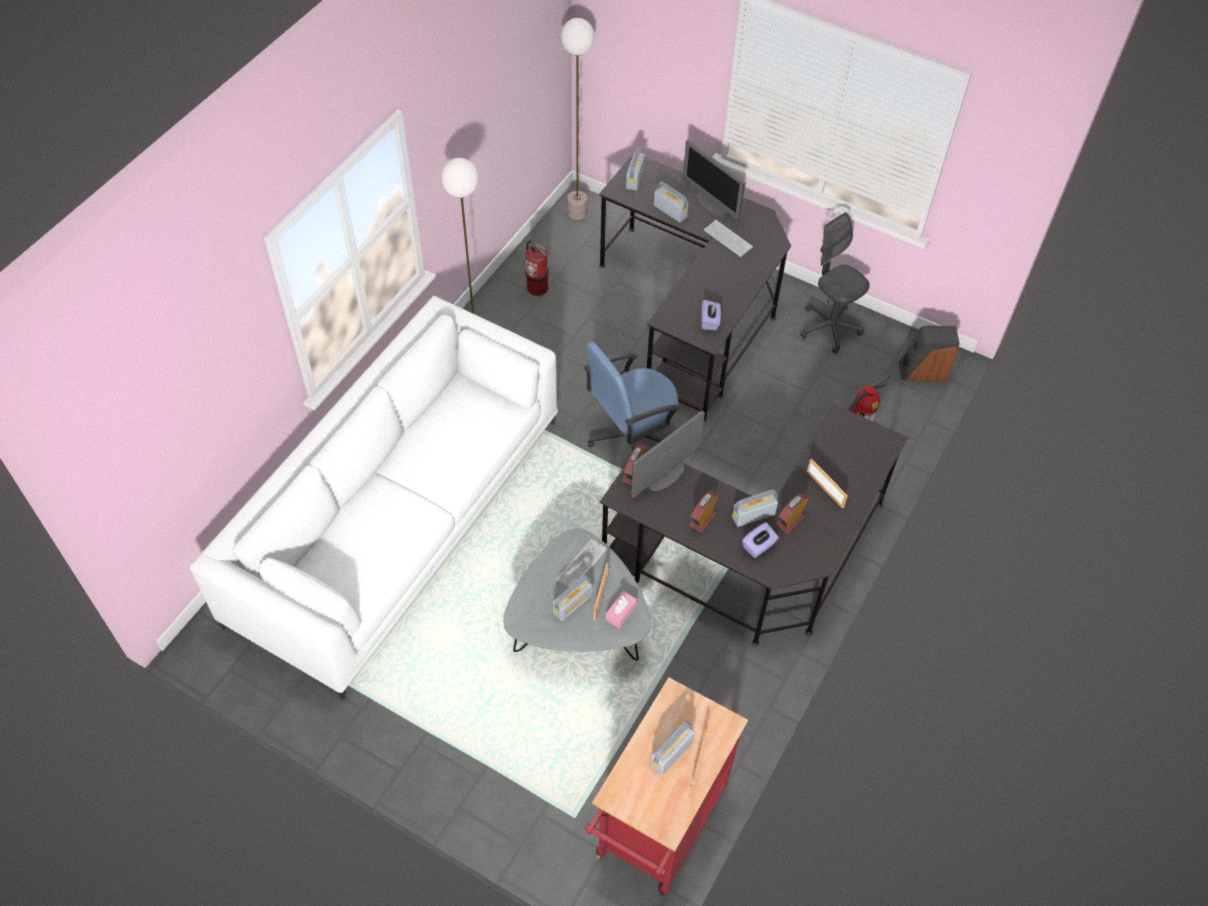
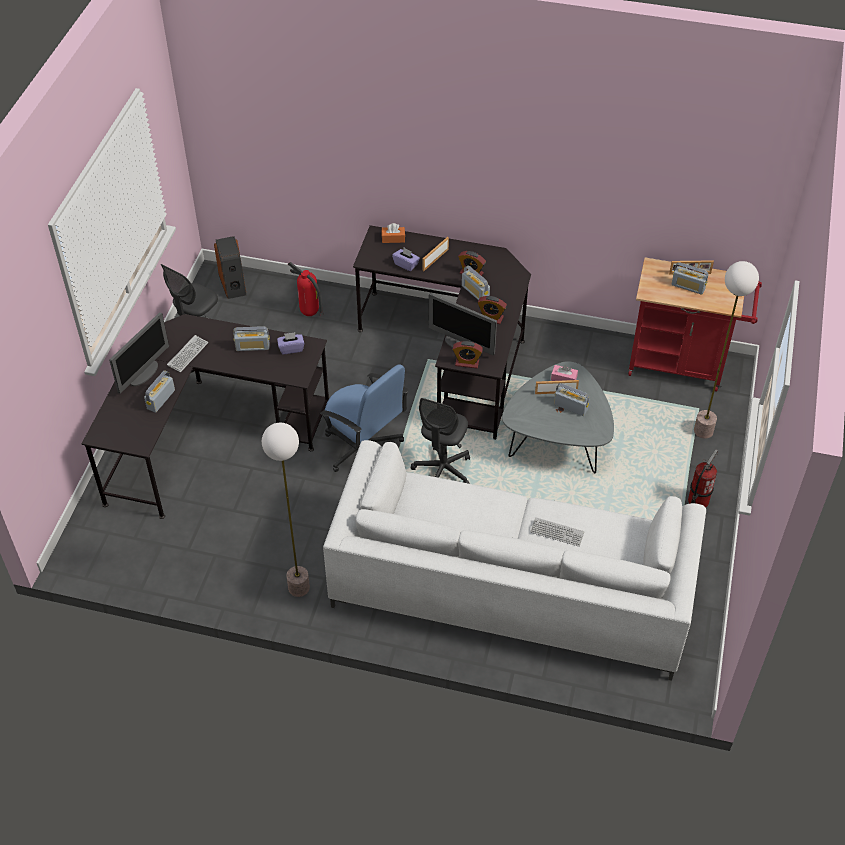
camera: 105 degrees left, 5 degrees down
(537, 287) = (204, 560): fire extinguisher -> fire extinguisher (697, 501)
(574, 500) = (442, 471): none -> grey office chair
(577, 213) = (89, 554): floor lamp -> floor lamp (703, 430)
(581, 564) = (534, 410): keyboard -> keyboard (557, 532)
(635, 178) = (120, 434): radio -> radio (252, 347)
(759, 546) = (500, 285): purple tissue box -> purple tissue box (406, 264)
(876, 455) = (393, 238): none -> orange tissue box

